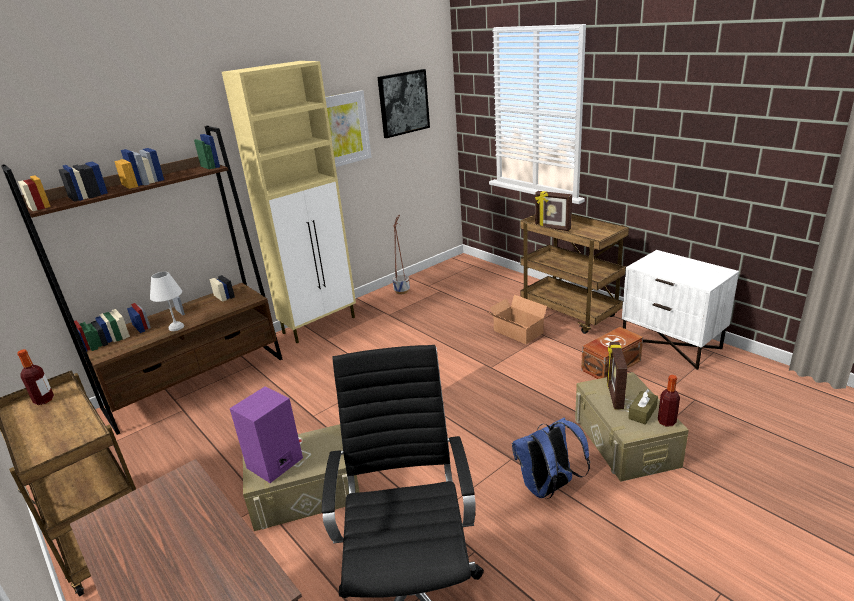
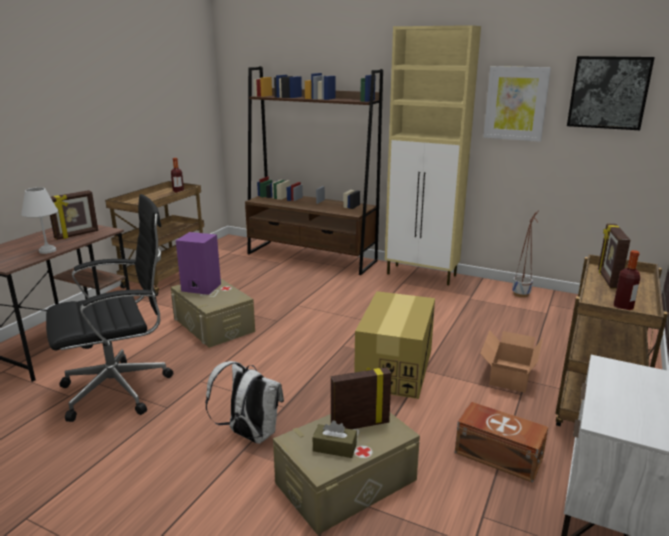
camera: 65 degrees right, 5 degrees down
(172, 512) = (77, 235): none -> picture frame
(175, 327) = (298, 206): white table lamp -> white table lamp (47, 250)
(479, 381) = (395, 368): none -> cardboard box
(548, 488) = (249, 435): blue backpack -> white backpack
(666, 421) = (325, 467): bottle -> bottle (623, 307)

